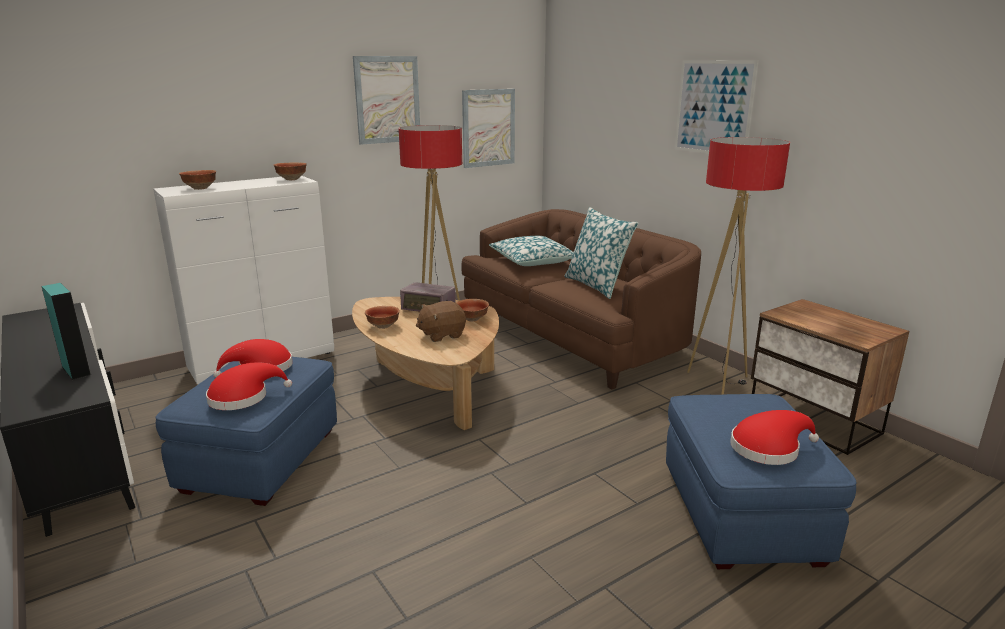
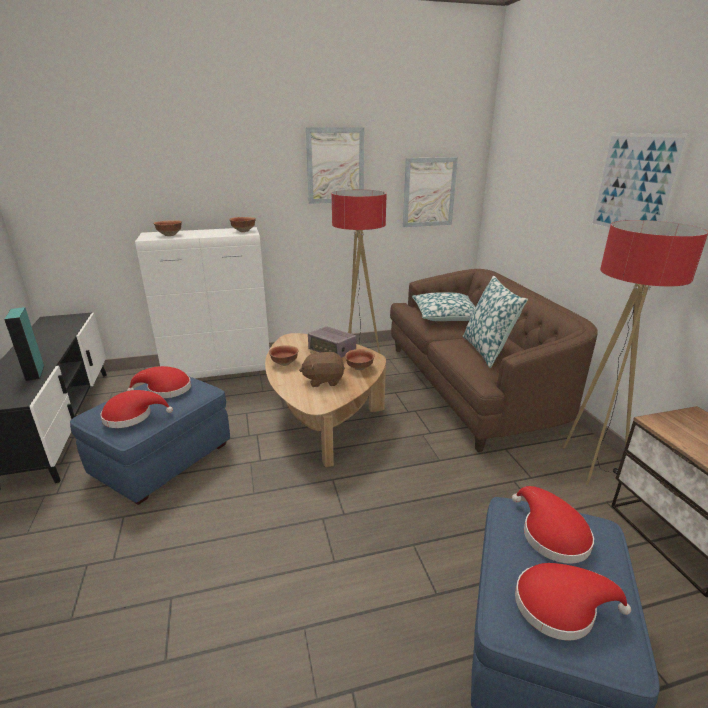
camera: 20 degrees right, 5 degrees up
(735, 408) = (551, 534): none -> red hat

